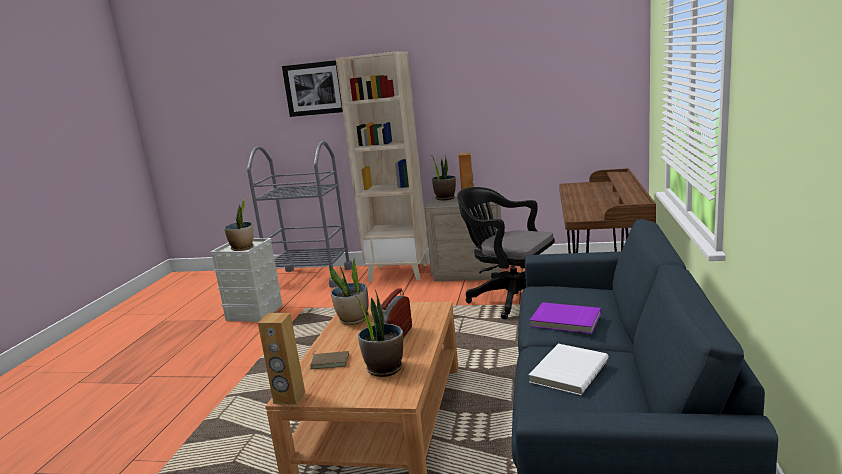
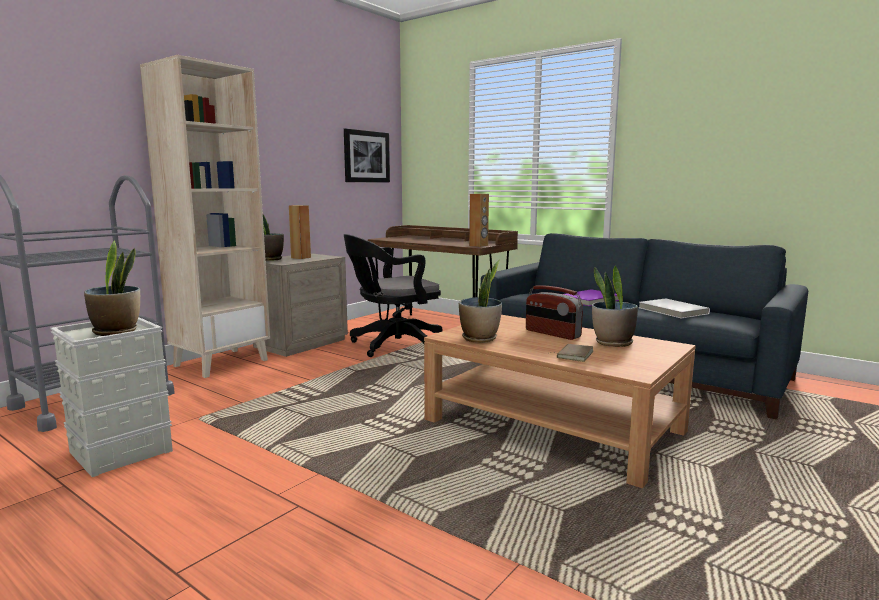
camera: 65 degrees left, 5 degrees down
(289, 398) = (642, 374): brown speaker -> brown speaker (478, 245)
(315, 88) = (74, 97): picture -> picture (366, 156)

